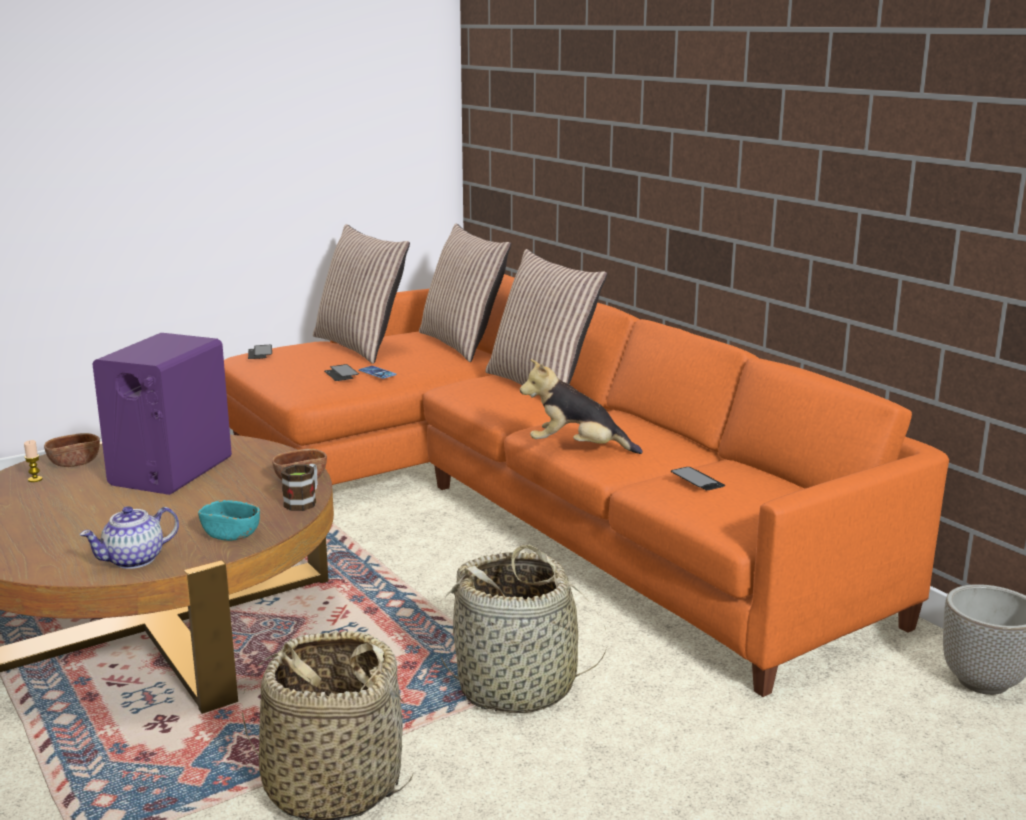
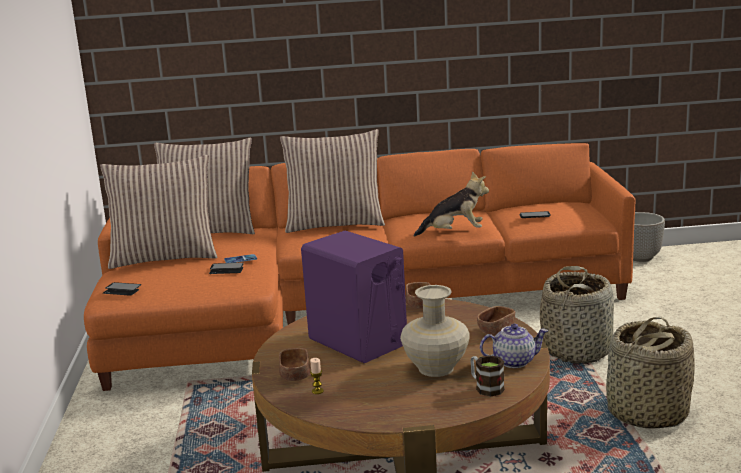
camera: 60 degrees left, 0 degrees up
(104, 522) = (436, 368): none -> beige vase
(134, 560) = (514, 361): teapot -> teapot turned 90 degrees counterclockwise
(231, 534) = (496, 331): turquoise bowl -> brown bowl
(304, 501) = (460, 307): mug -> mug (485, 387)
(577, 449) = (454, 233): plush toy -> plush toy turned 135 degrees counterclockwise

